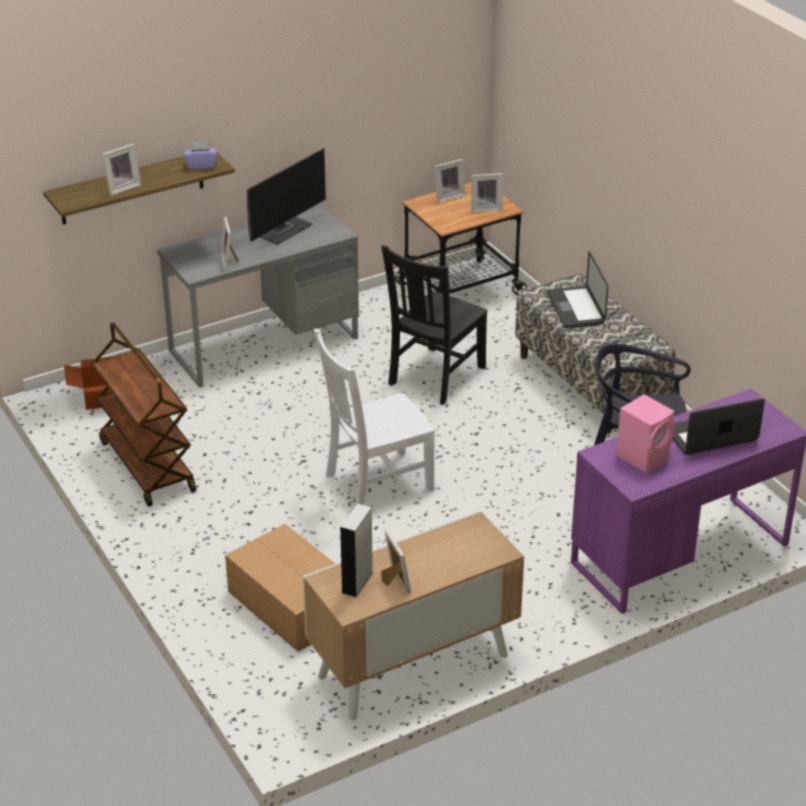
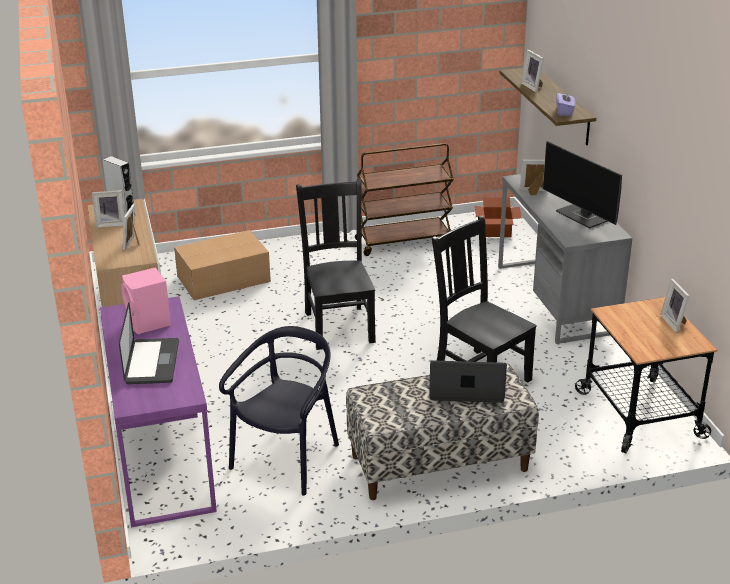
camera: 105 degrees right, 5 degrees down
(375, 483) = (339, 325): white chair -> black chair
(485, 208) = (645, 340): picture frame -> picture frame (133, 243)

